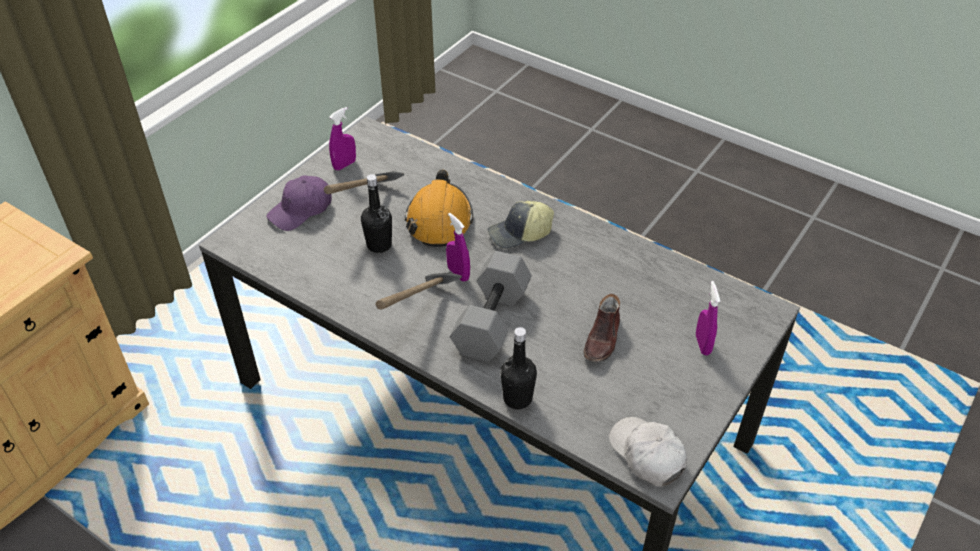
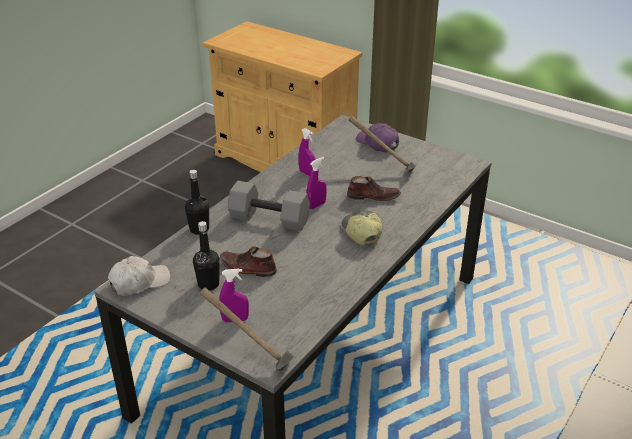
camera: 90 degrees right, 10 degrees down
(344, 165) = (429, 156): purple spray bottle -> purple spray bottle (307, 173)
(379, 245) = (344, 173): black bottle -> black bottle (208, 284)
(421, 314) = (278, 191): hammer -> hammer (250, 356)
(439, 219) = (373, 196): orange hard hat -> brown shoe

